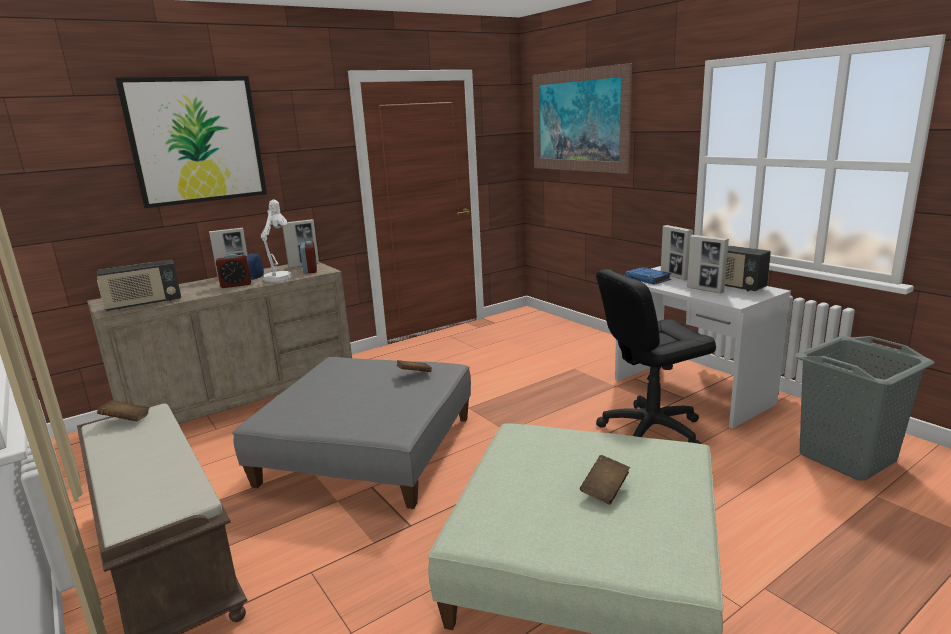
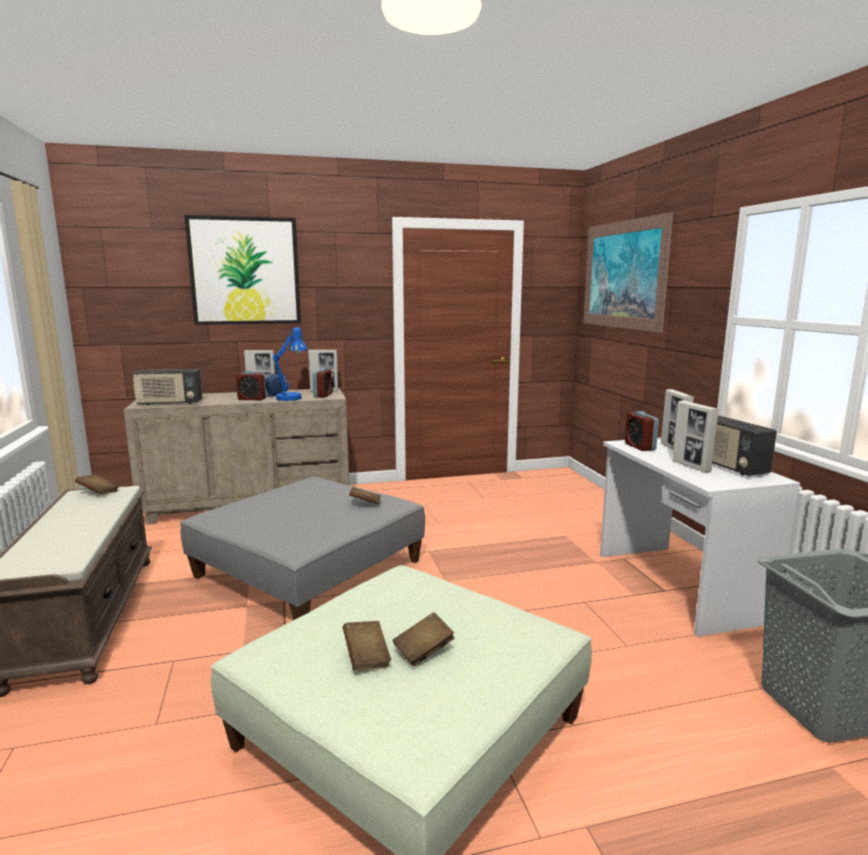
camera: 20 degrees right, 5 degrees down
(280, 277) = (292, 397): white table lamp -> blue table lamp
(563, 508) = (366, 657): none -> brown book
(648, 279) = (640, 447): blue book -> alarm clock
(651, 430) = (596, 615): black office chair -> none

